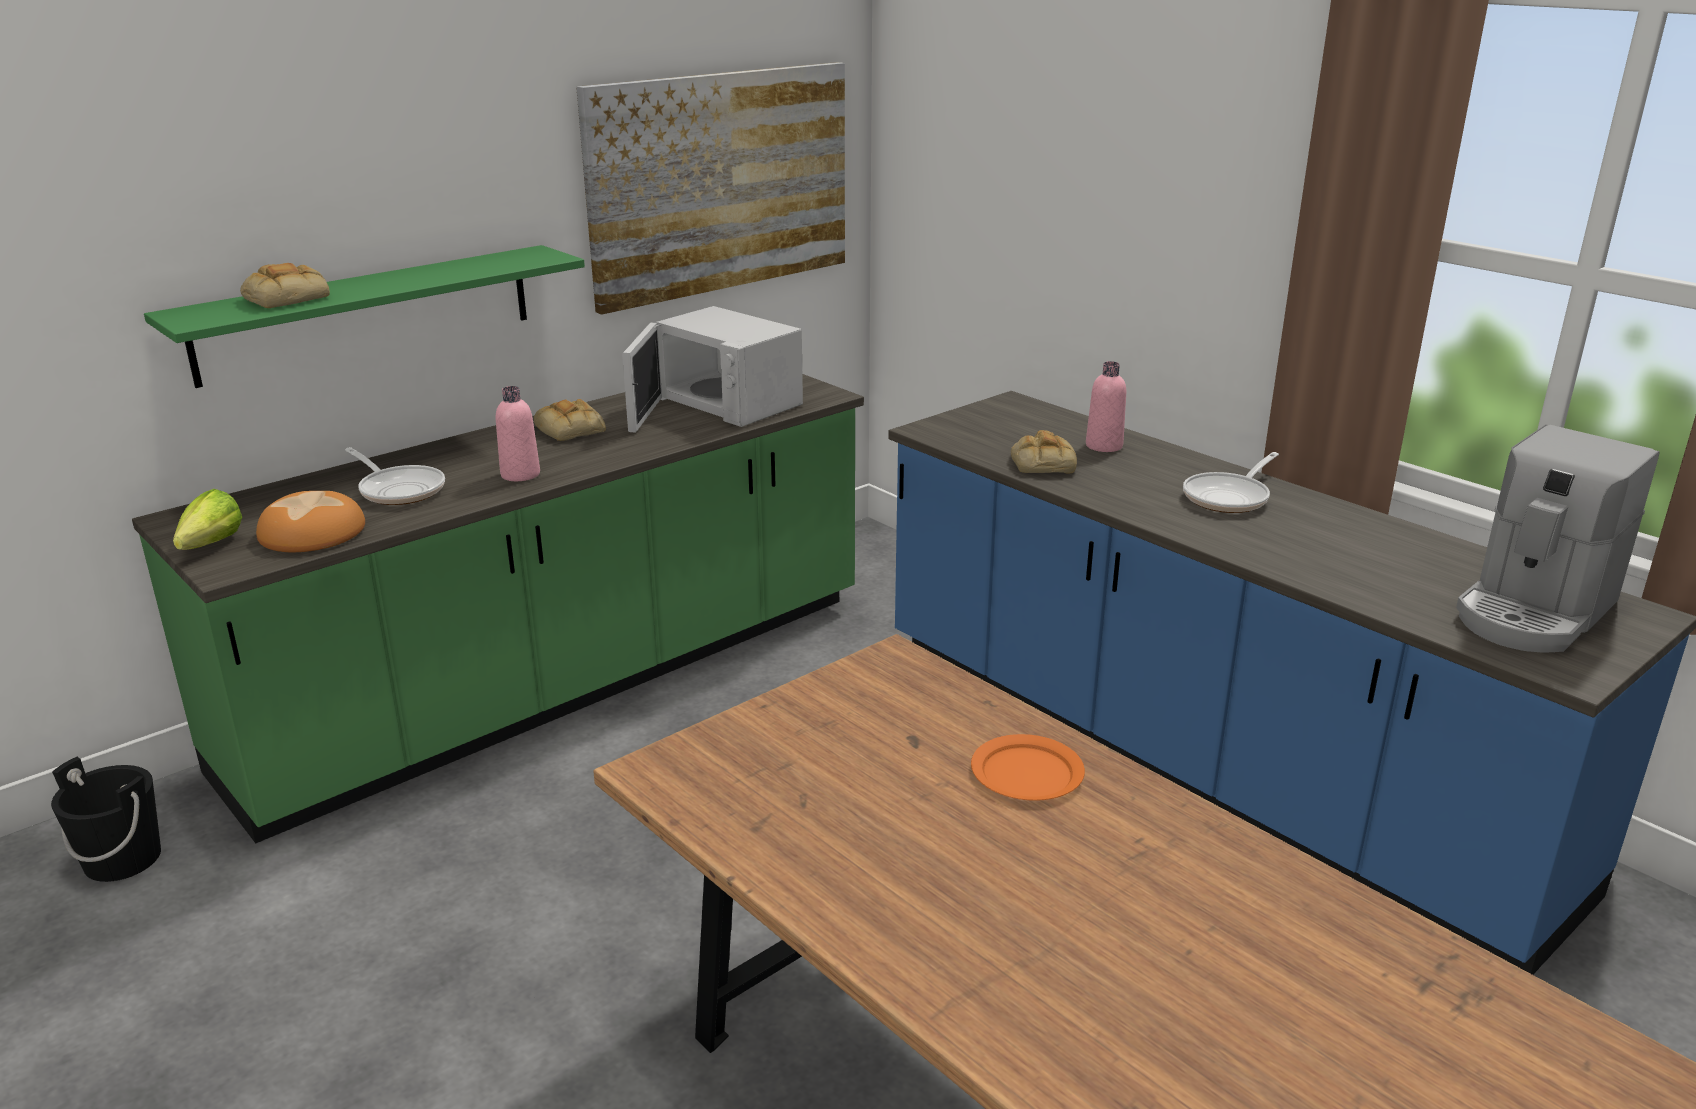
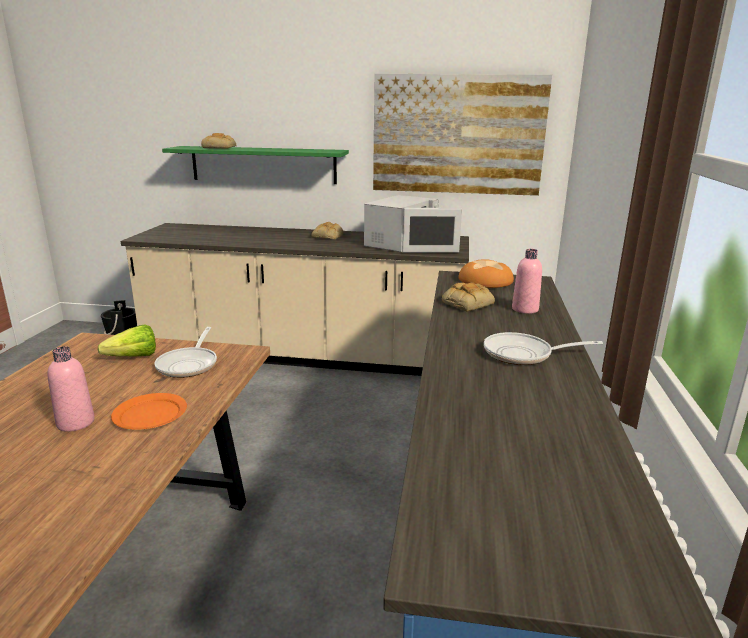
camera: 50 degrees right, 5 degrees down
(205, 548) = (152, 233): lettuce -> lettuce (128, 358)
(313, 532) = (181, 237): bread -> bread (486, 280)
(399, 489) = (232, 235): frying pan -> frying pan (189, 364)
(520, 474) = (272, 242): pink bottle -> pink bottle (75, 423)
(563, 684) = (304, 355): green counter -> beige counter
(721, 403) = (402, 244): white microwave -> white microwave turned 150 degrees counterclockwise
(1534, 612) = (540, 517): coffee machine -> none

